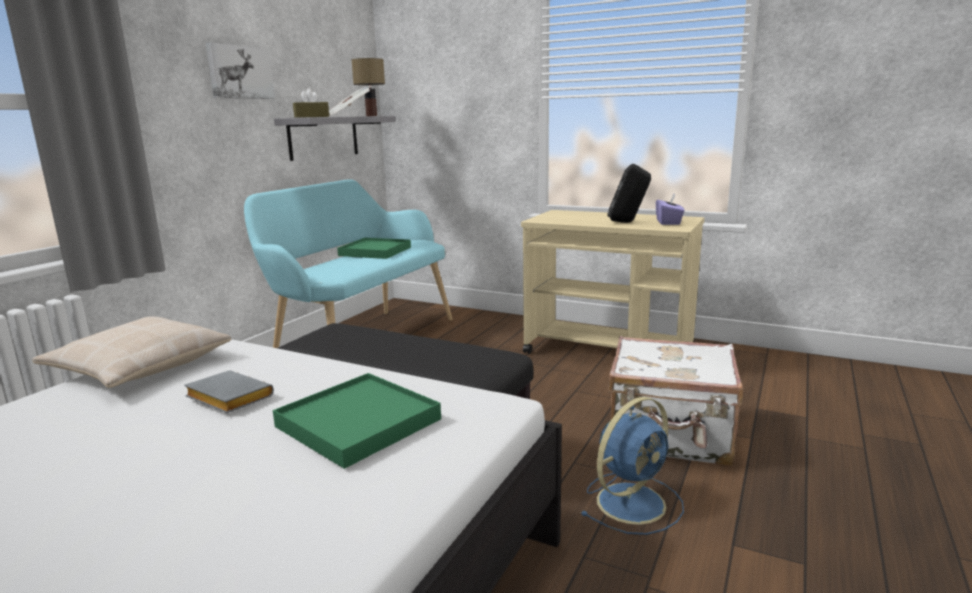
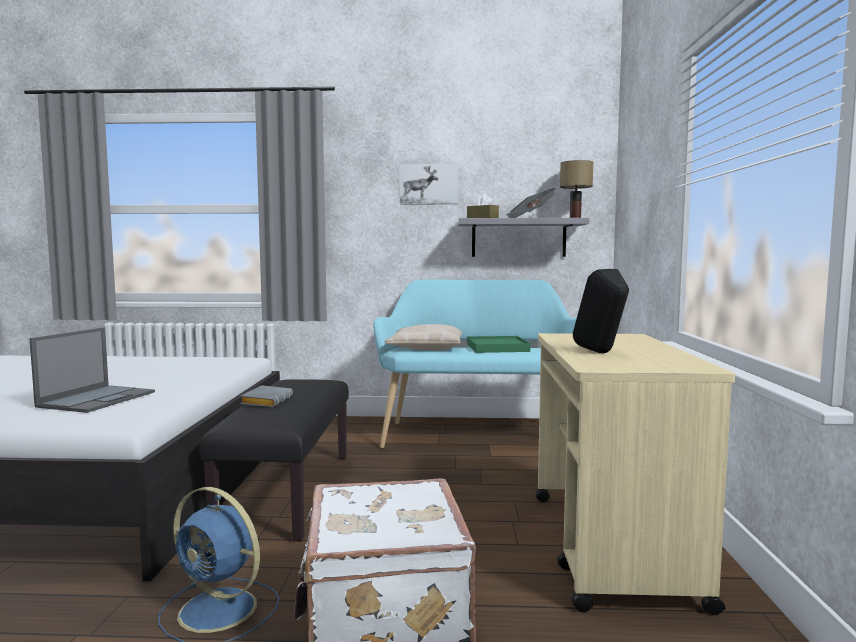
camera: 65 degrees right, 10 degrees down
(139, 367) = (198, 359): beige pillow -> beige pillow (425, 347)
(226, 398) = (145, 376): grey book -> grey book (266, 401)
(358, 423) = (98, 399): green tray -> laptop
(668, 222) = (637, 363): purple tissue box -> none

